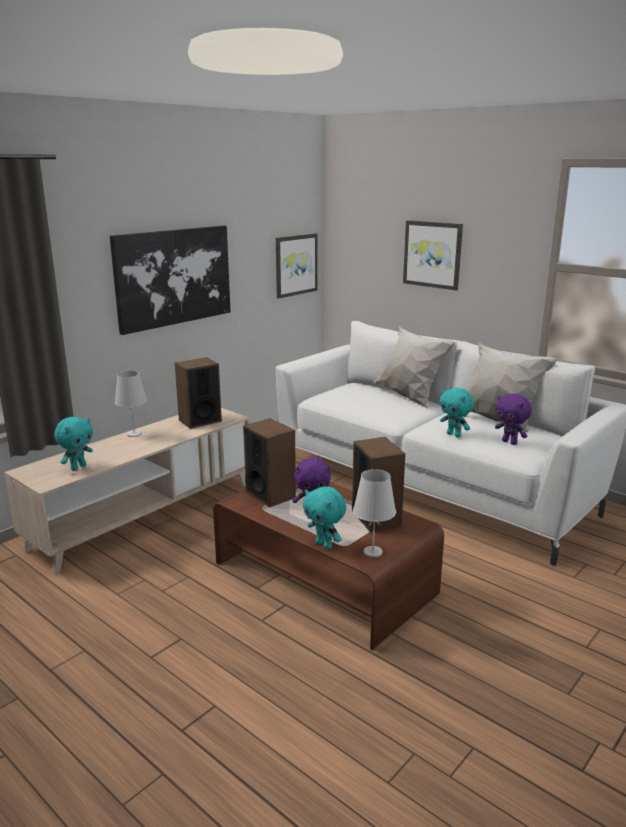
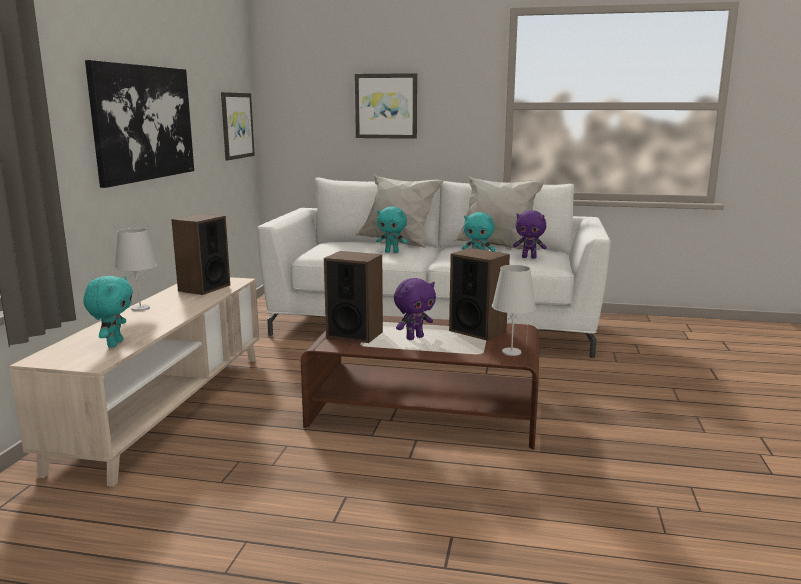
camera: 30 degrees left, 5 degrees down
(324, 545) = (463, 356): turquoise plush toy -> turquoise plush toy (392, 252)

